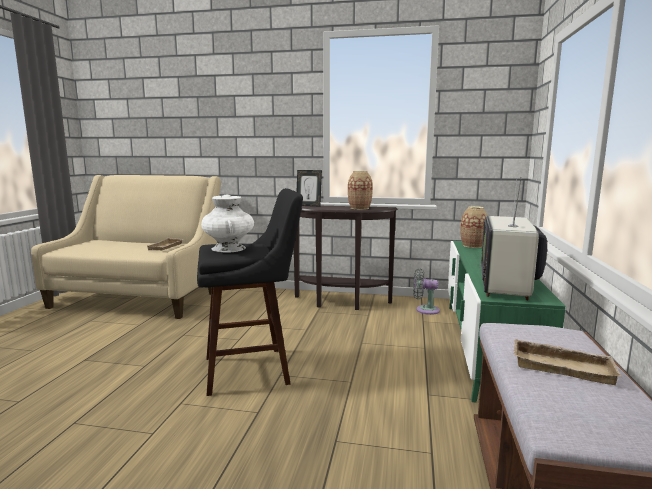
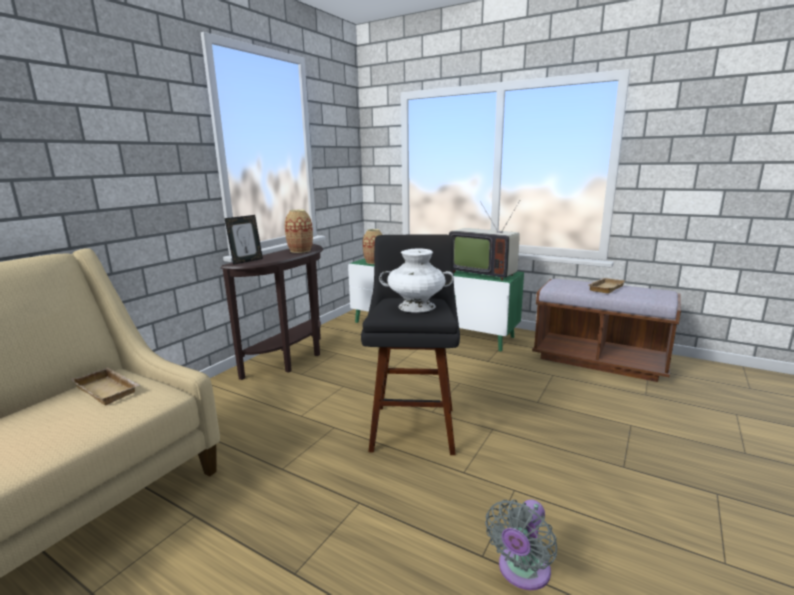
camera: 70 degrees left, 5 degrees up
(425, 310) = (350, 330): grey fan -> grey fan (521, 572)

